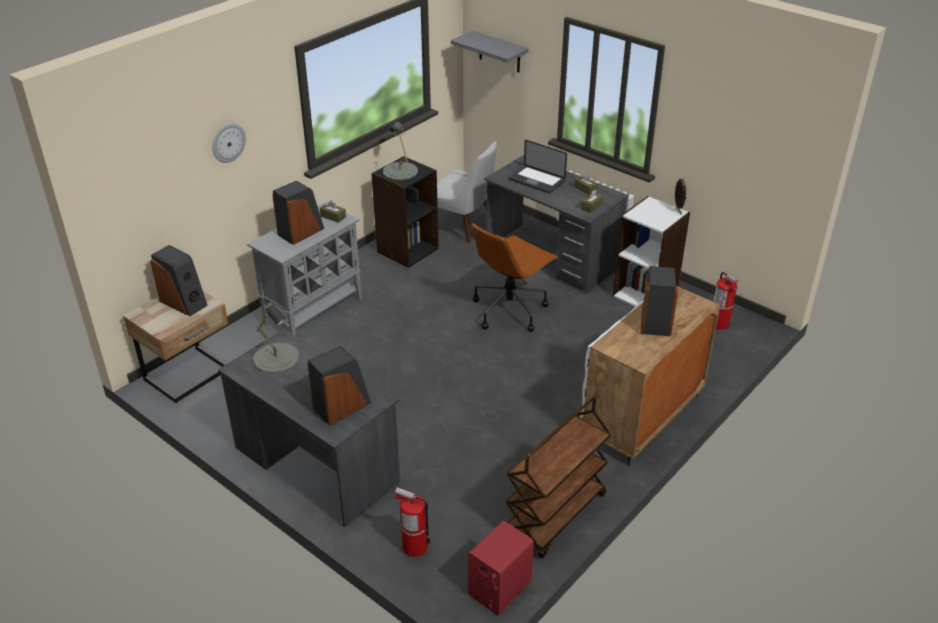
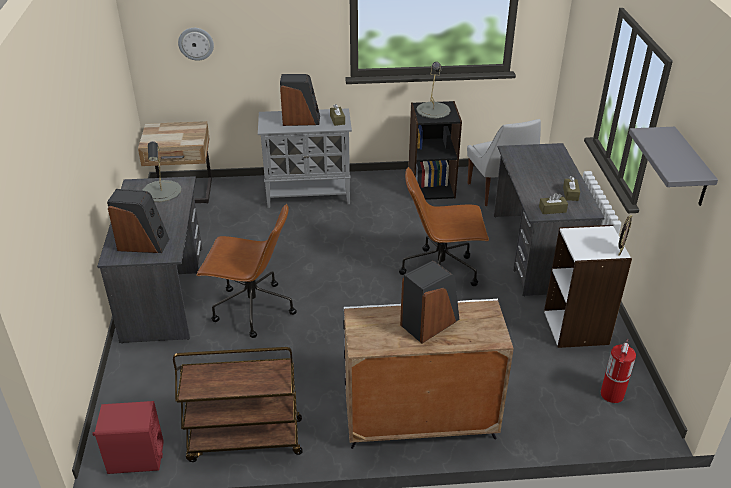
camera: 45 degrees right, 0 degrees up
(184, 302) = (184, 133): speaker -> none
(228, 142) = (264, 21): wall clock -> wall clock (196, 43)
(413, 427) = (252, 309): none -> brown office chair
(414, 547) = (134, 387): fire extinguisher -> none
(499, 52) = (582, 34): grey shelf -> grey shelf (690, 168)
(536, 180) = (538, 167): laptop -> none

